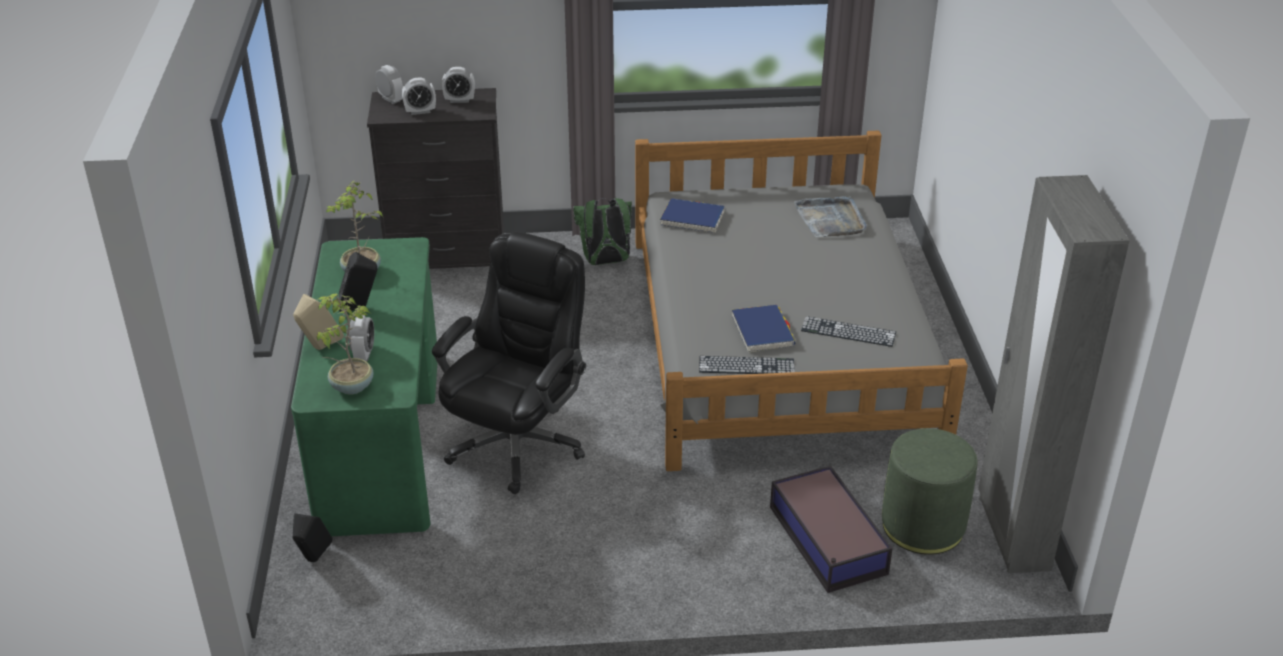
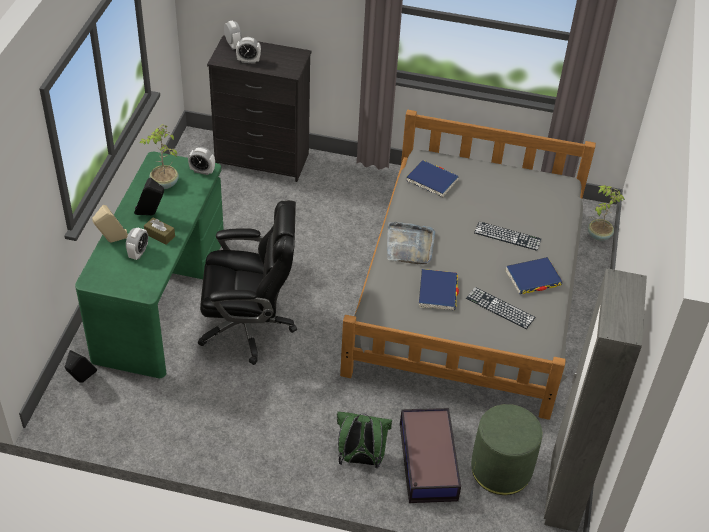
camera: 15 degrees right, 10 degrees up
(351, 386) = (119, 277): potted plant -> potted plant (598, 235)
(383, 328) = (160, 235): none -> brown tissue box
(459, 100) = (280, 56): alarm clock -> alarm clock (202, 171)
(518, 443) = (249, 326): black office chair -> black office chair turned 45 degrees clockwise
(605, 261) = (372, 190): green backpack -> green backpack (360, 459)
(746, 366) = (413, 318): keyboard -> keyboard (507, 236)
(831, 219) = (534, 206): grey tray -> grey tray (409, 245)
(870, 292) = (533, 278): none -> blue book

